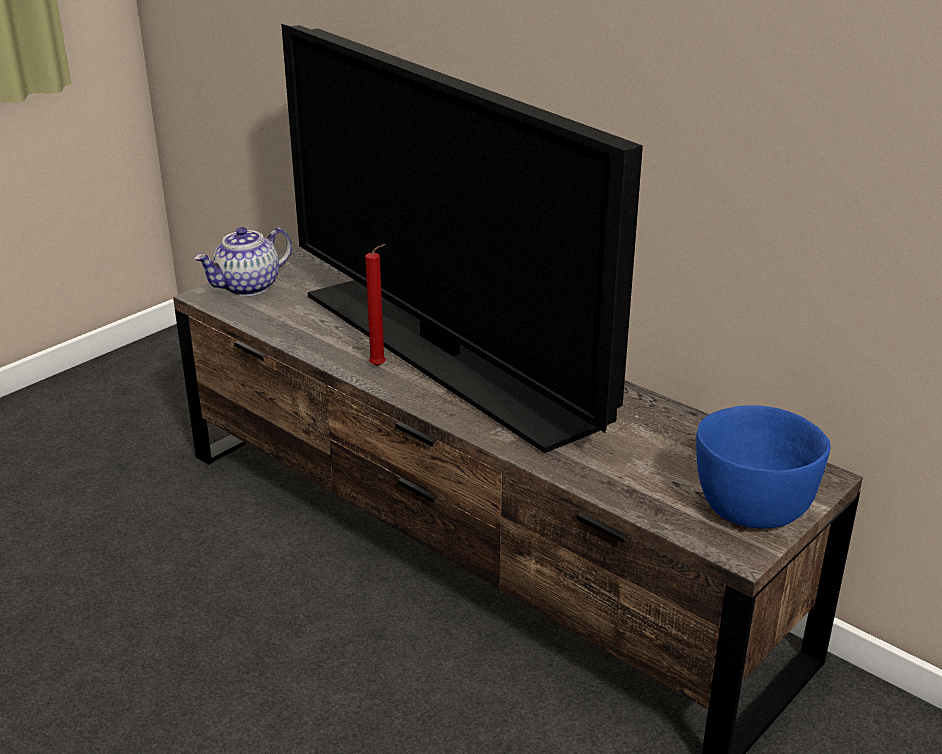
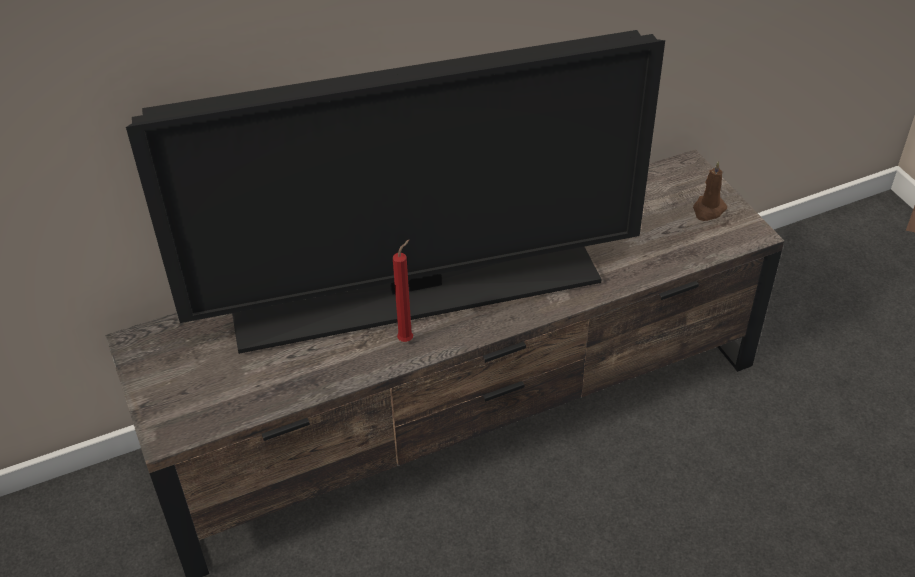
camera: 65 degrees left, 15 degrees up
(248, 287) = (174, 396): teapot -> none
(750, 507) = (708, 210): blue bowl -> brown candle

